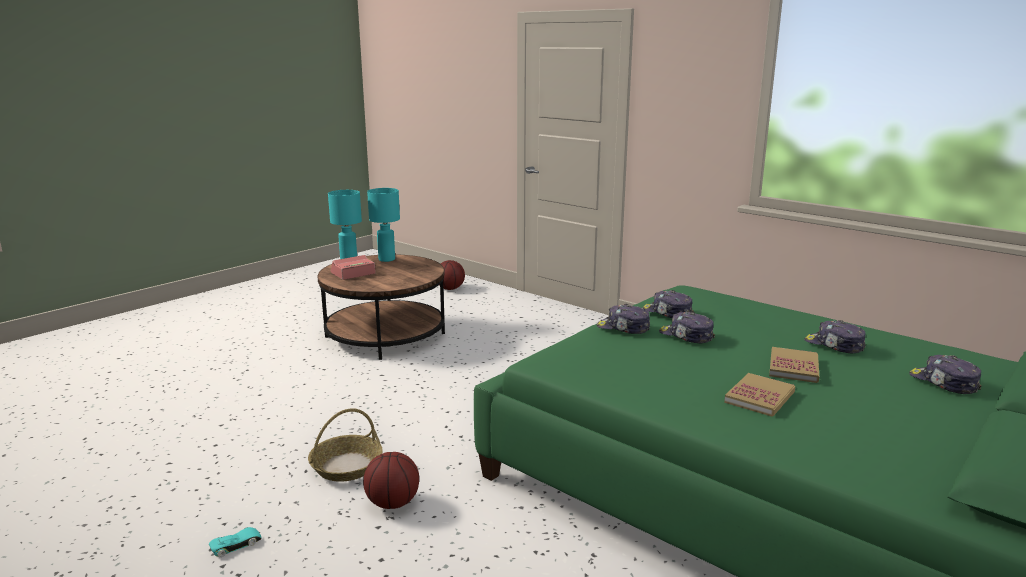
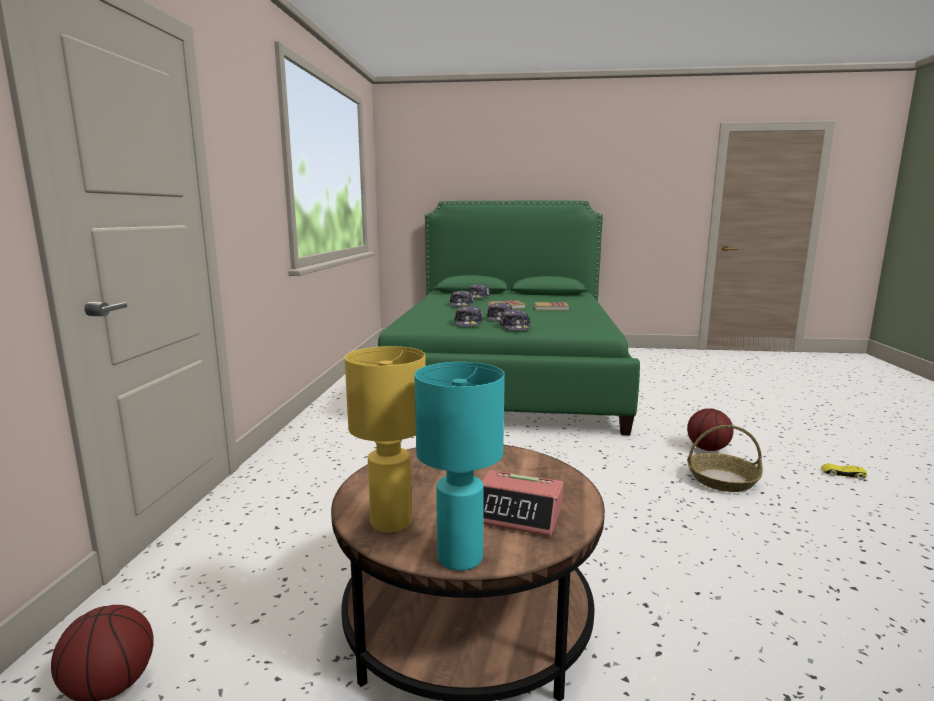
camera: 125 degrees left, 5 degrees down
(236, 545) = (842, 474): turquoise toy car -> yellow toy car
(386, 259) = (392, 522): turquoise table lamp -> yellow table lamp

